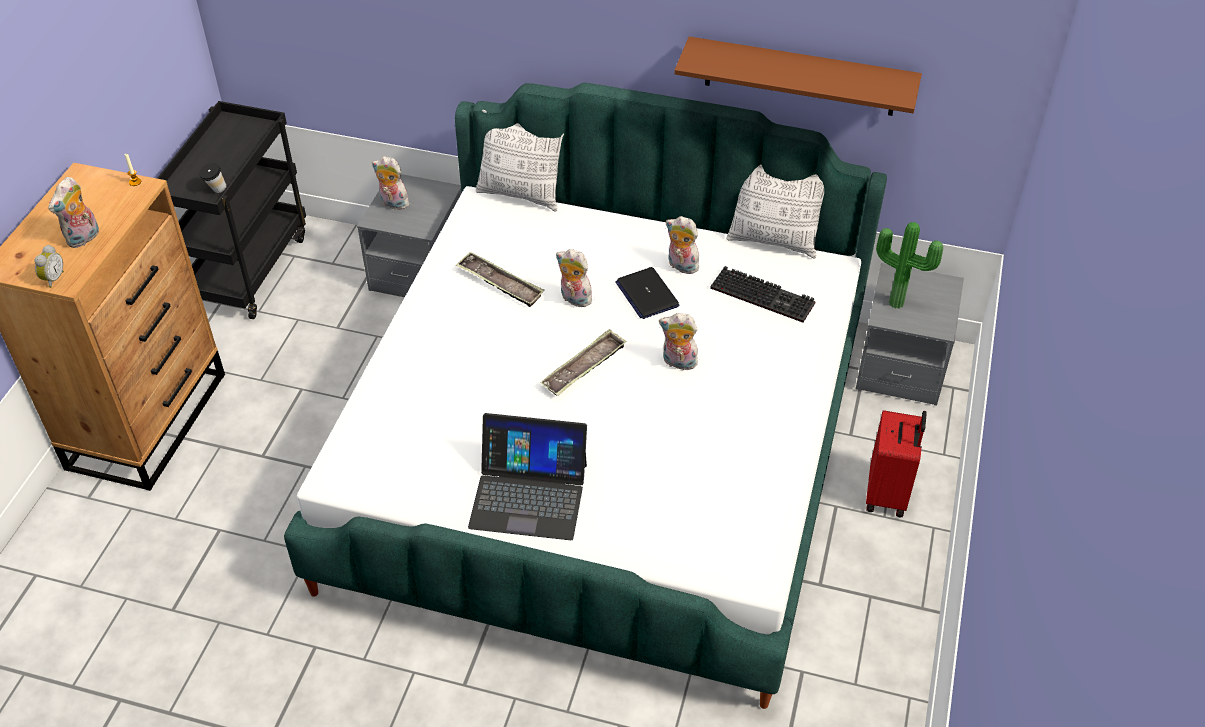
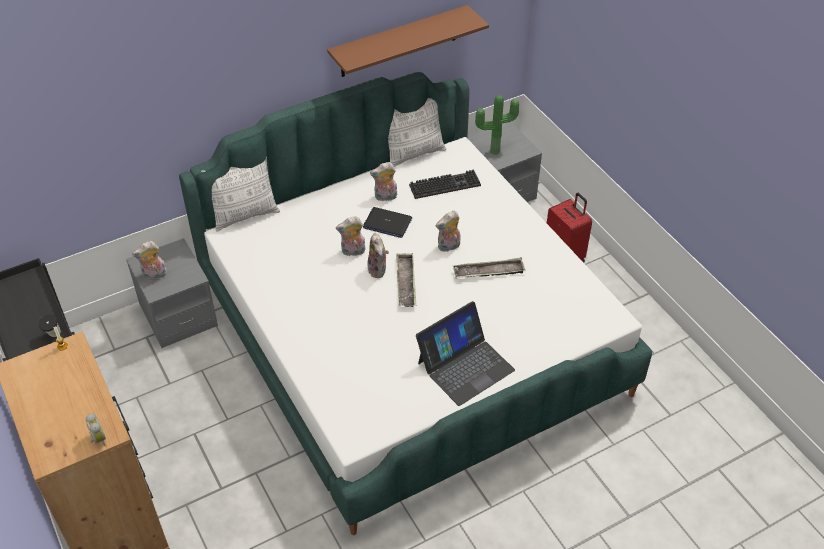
camera: 45 degrees left, 0 degrees up
(84, 238) = (80, 402): plush toy -> plush toy (378, 270)
(500, 283) = (301, 271): tray -> tray (488, 272)

